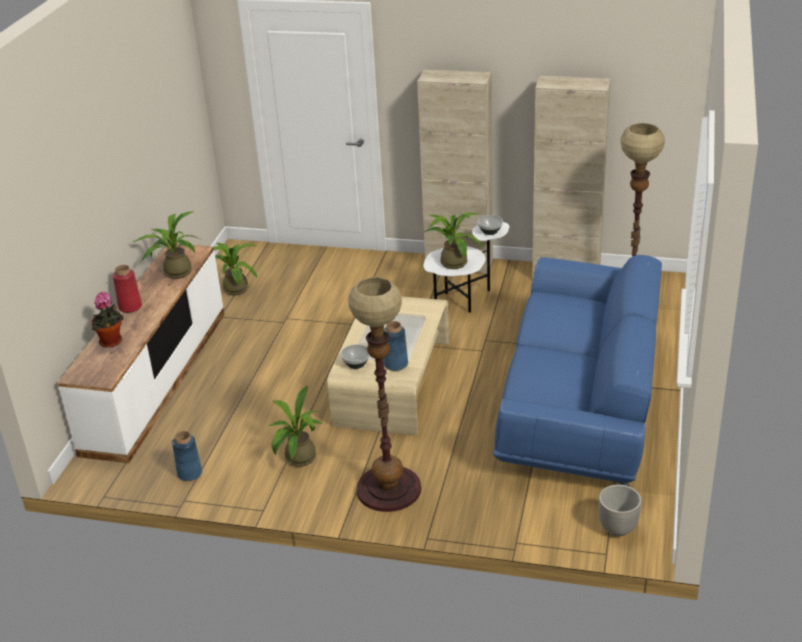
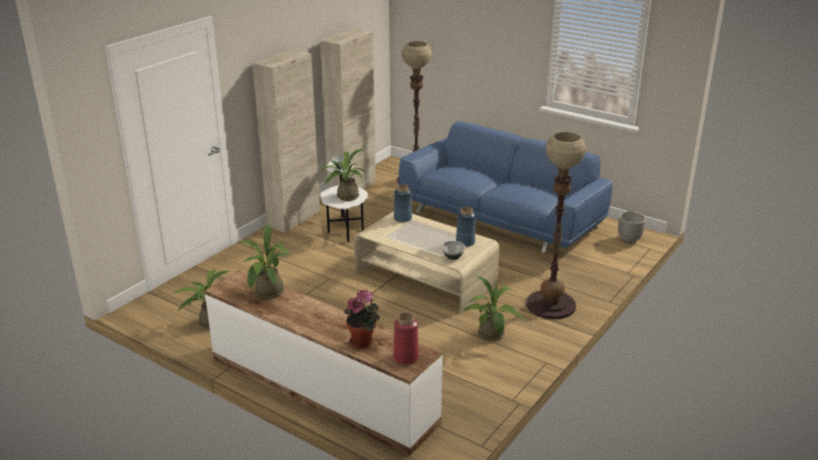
camera: 70 degrees left, 5 degrees down
(130, 307) = (307, 325): red vase -> red vase (406, 357)
(190, 473) = (477, 391): blue vase -> blue vase (402, 218)

